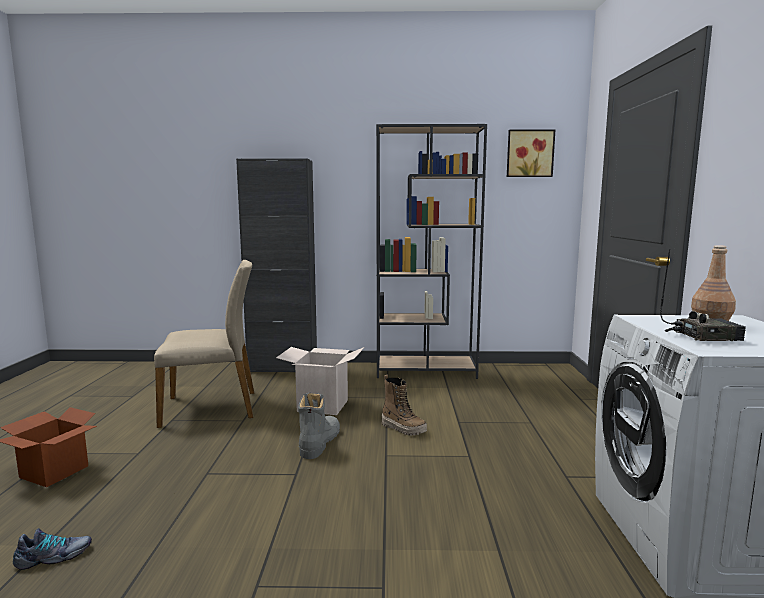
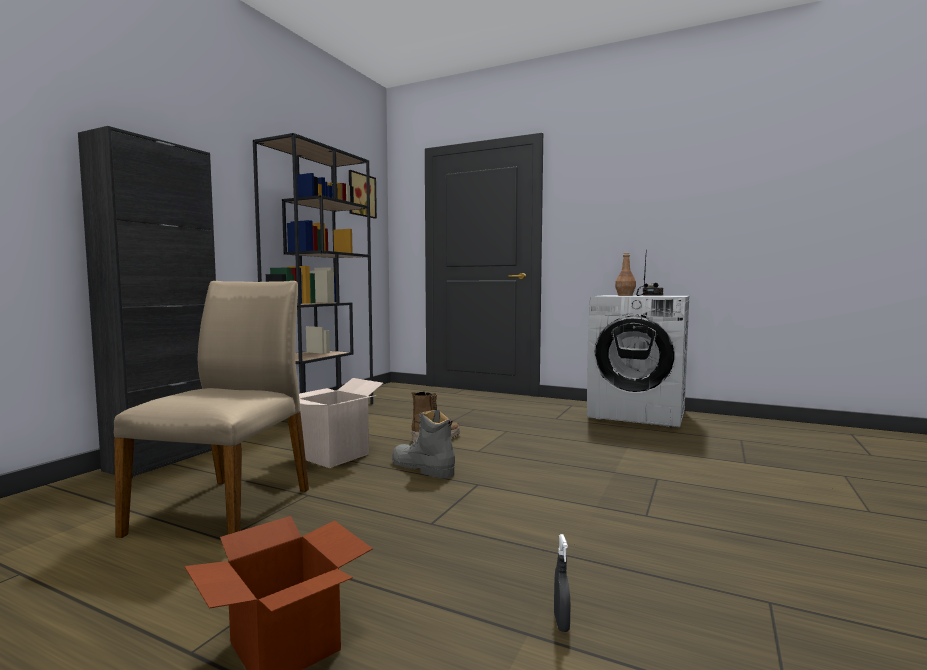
camera: 65 degrees left, 5 degrees down
(54, 557) = (561, 622): shoe -> grey spray bottle

